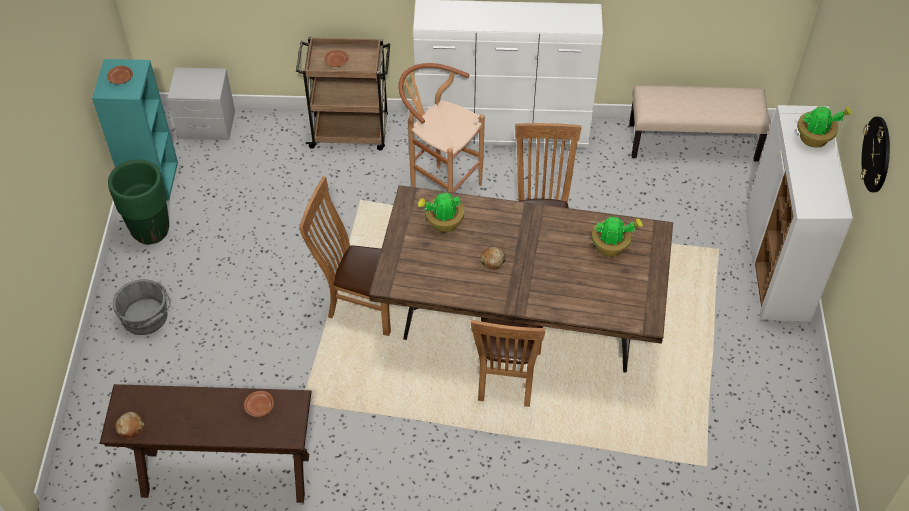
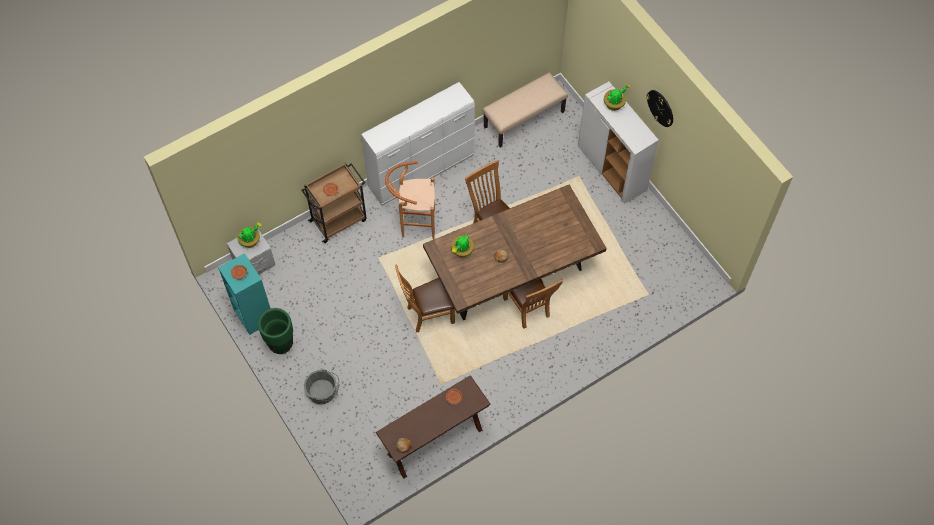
camera: 35 degrees left, 10 degrees up
(611, 246) = (550, 215): potted plant -> potted plant (250, 240)

